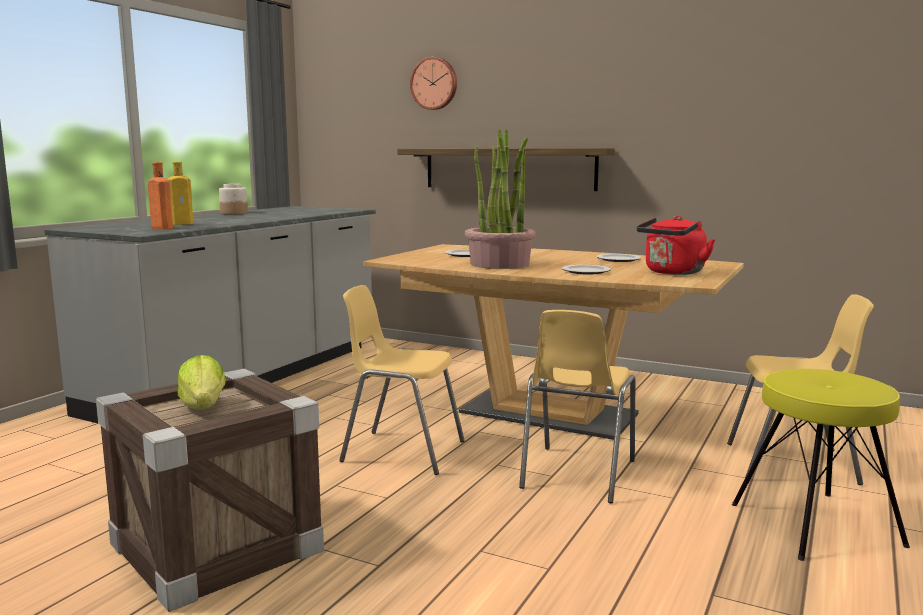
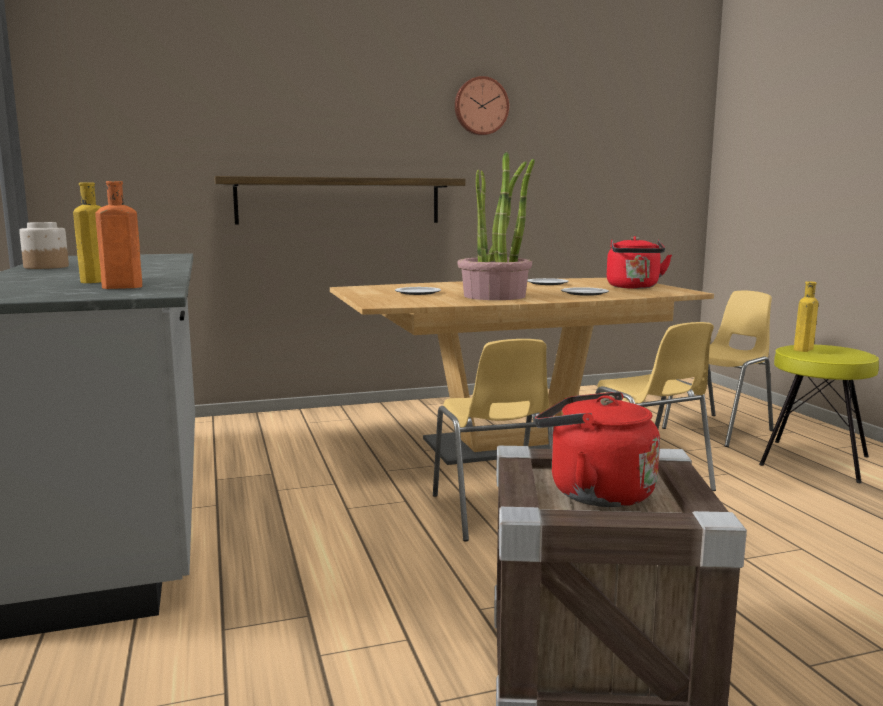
camera: 45 degrees left, 0 degrees up
(203, 407) = (594, 492): lettuce -> red kettle
(402, 451) = (493, 513): yellow chair -> yellow chair turned 75 degrees counterclockwise
(434, 83) = (238, 98): wall clock -> wall clock (480, 106)
(801, 375) = (803, 349): none -> yellow bottle

